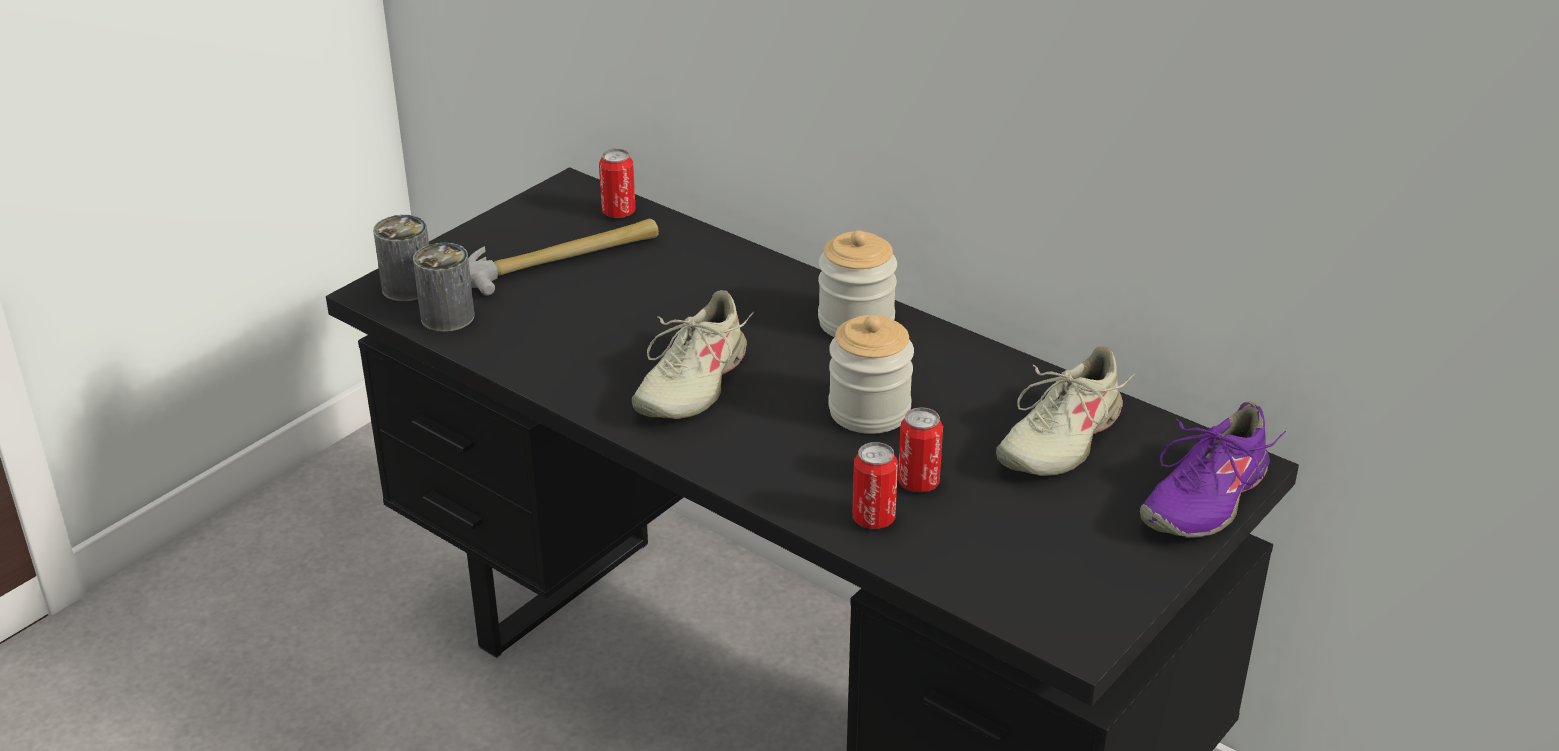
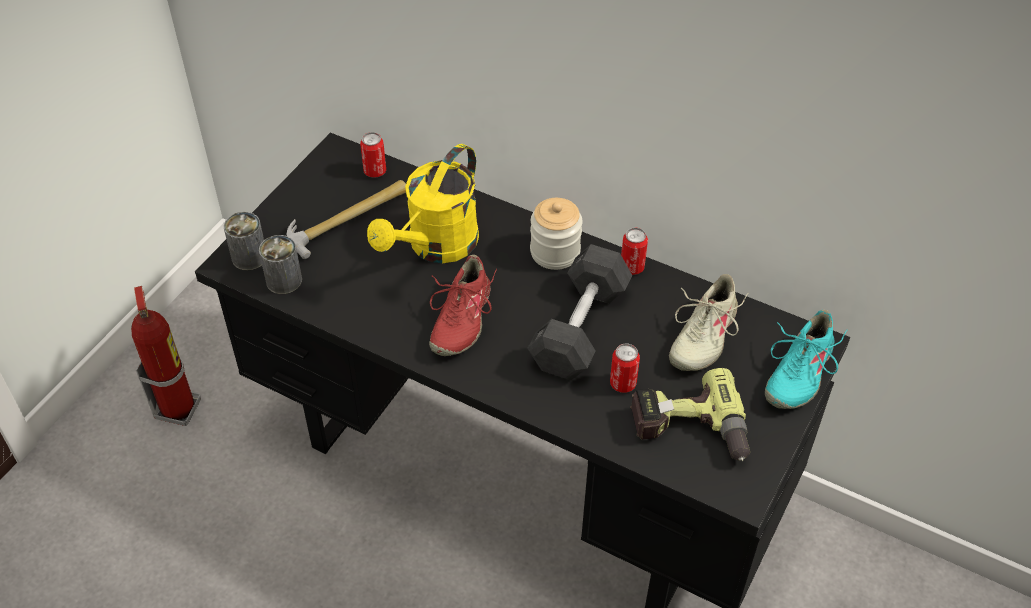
camera: 10 degrees left, 15 degrees up
(299, 575) = (178, 408): none -> fire extinguisher
(680, 301) = (435, 247): none -> yellow watering can
(691, 384) = (460, 319): beige shoe -> red shoe
(869, 411) = (579, 328): jar -> grey dumbbell
(873, 519) = (601, 417): can -> can (632, 267)
(1009, 551) = (689, 431): none -> power drill
(1204, 498) = (798, 372): purple shoe -> turquoise shoe

